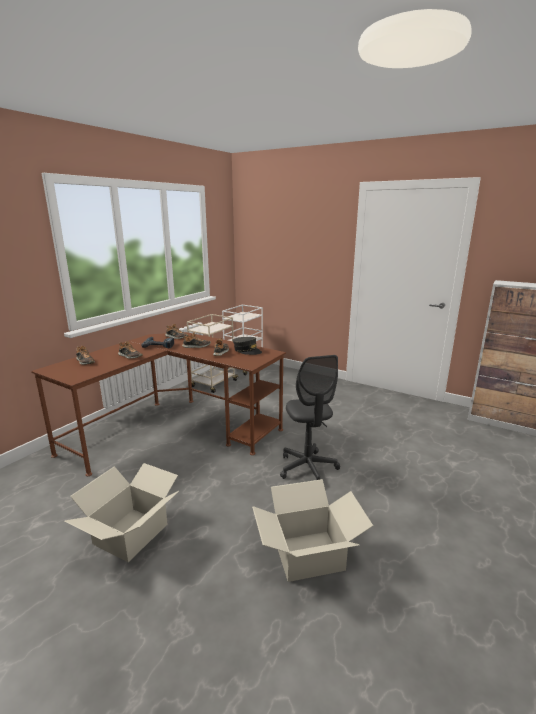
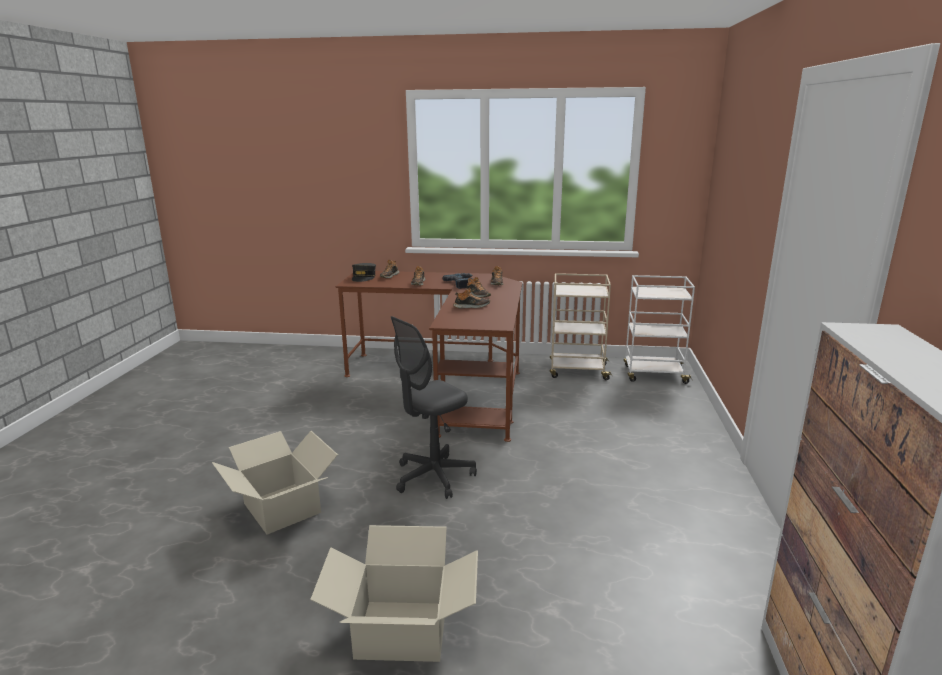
camera: 65 degrees right, 0 degrees up
(130, 533) = (281, 417): cardboard box -> cardboard box (401, 629)
(247, 350) = (491, 314): grey cap -> grey cap (363, 277)

